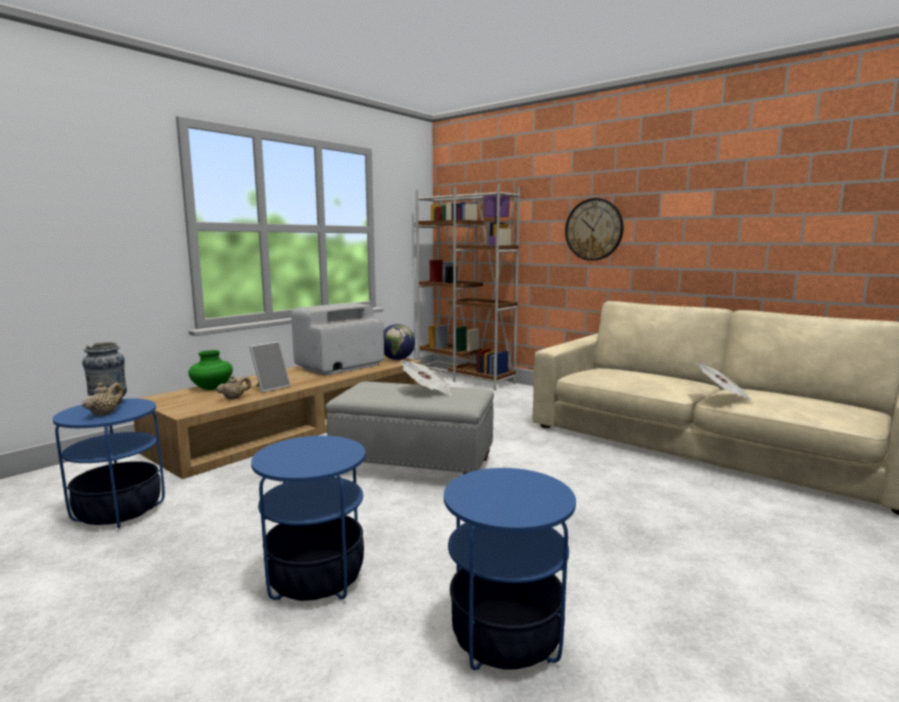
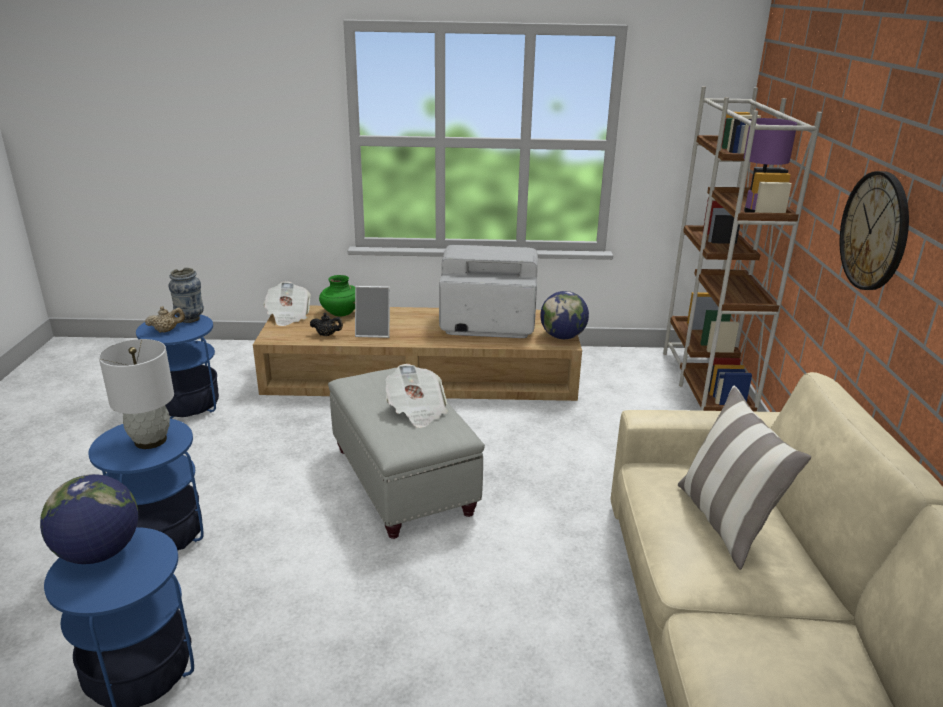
camera: 50 degrees right, 15 degrees up
(234, 398) = (327, 335): beige teapot -> black teapot
(315, 450) = (150, 441): none -> white table lamp
(478, 495) = (99, 553): none -> globe
(643, 374) = (726, 523): none -> pillow
(723, 395) = (712, 628): newspaper -> newspaper (288, 316)

